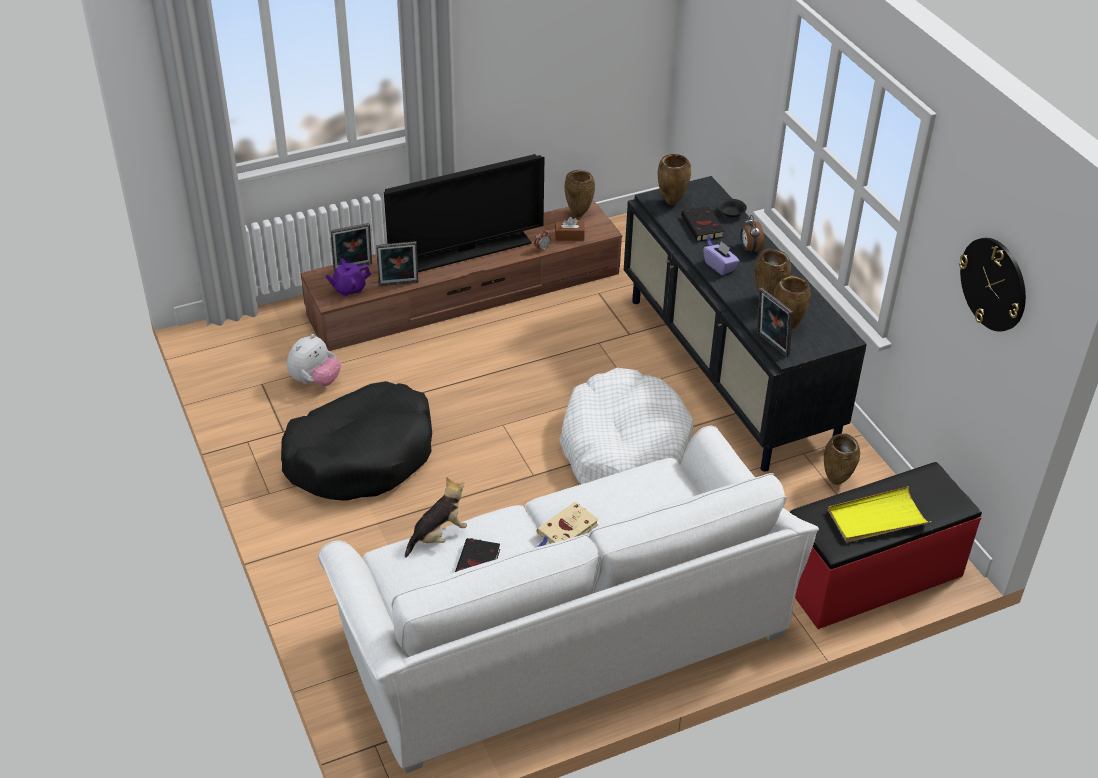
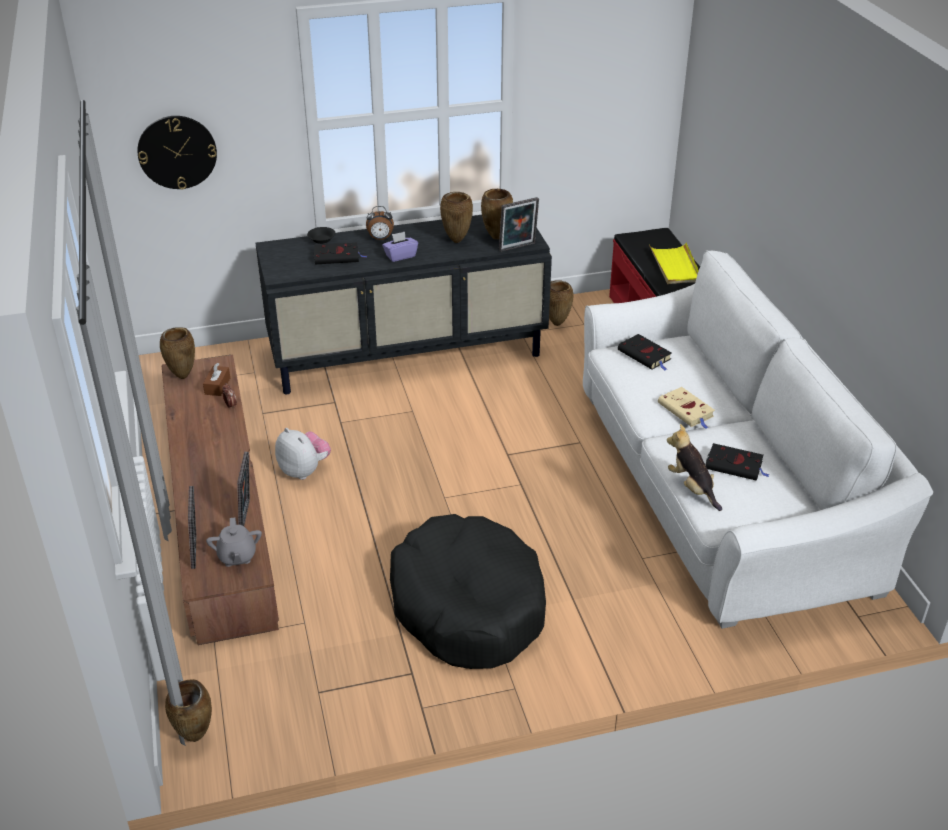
camera: 80 degrees left, 5 degrees down
(315, 381) = (329, 641): plush toy -> plush toy (304, 471)
(349, 288) = (237, 556): purple teapot -> grey teapot
(466, 252) = (211, 459): television -> none
(624, 450) = (498, 425): white dog bed -> none
(663, 495) = (645, 355): none -> black book
(671, 203) = (290, 267): brown vase -> brown vase (196, 737)
(993, 284) = (615, 69): wall clock -> wall clock (177, 152)

